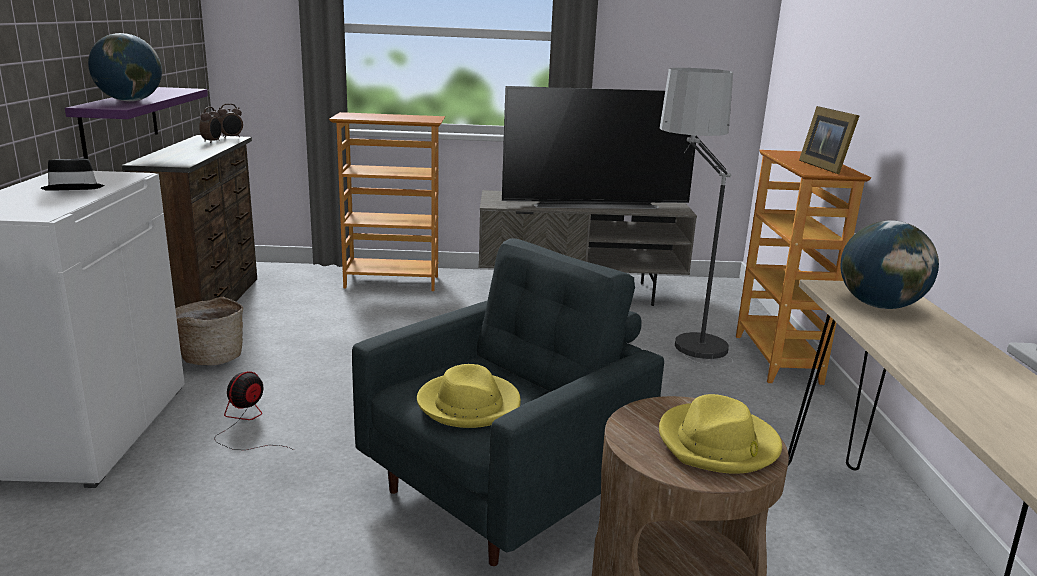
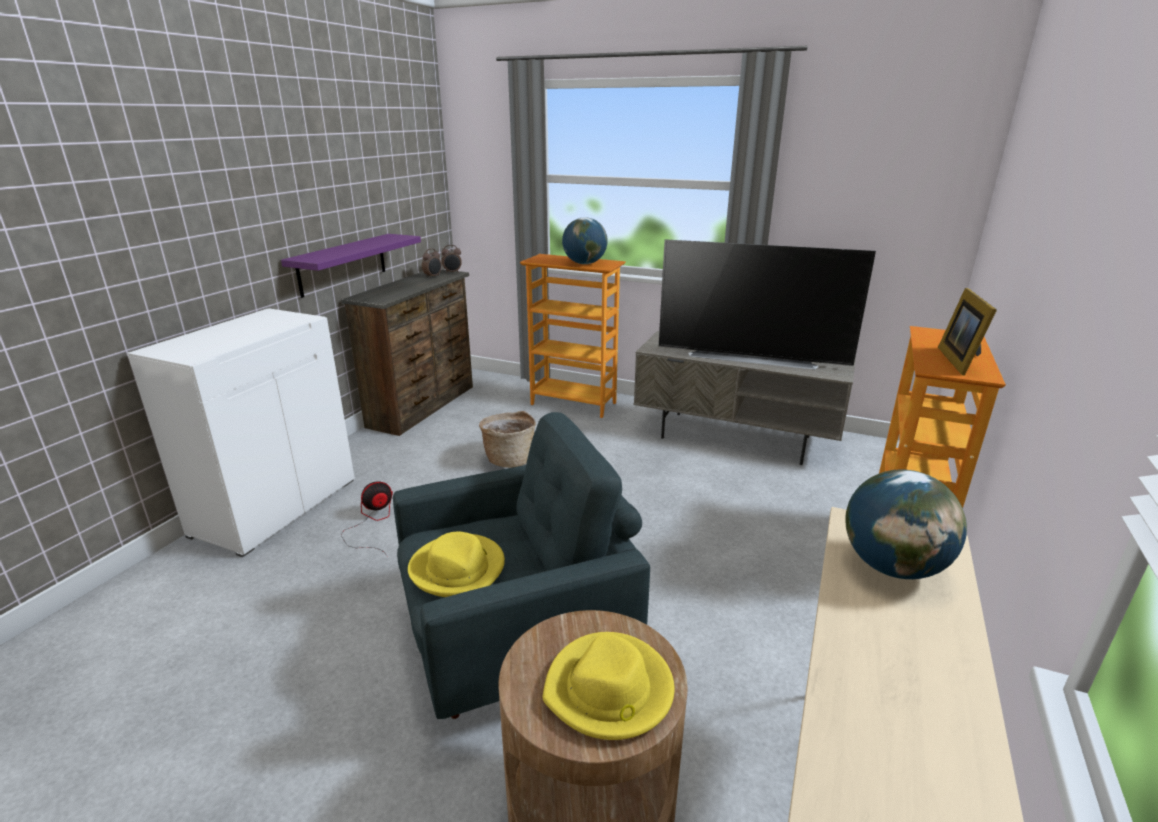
camera: 25 degrees right, 5 degrees up
(74, 188) = (251, 330): black hat -> none
(130, 101) = (337, 252): globe -> globe (584, 263)
(211, 357) = (391, 456): basket -> basket (509, 459)
(686, 365) = (787, 542): floor lamp -> none

